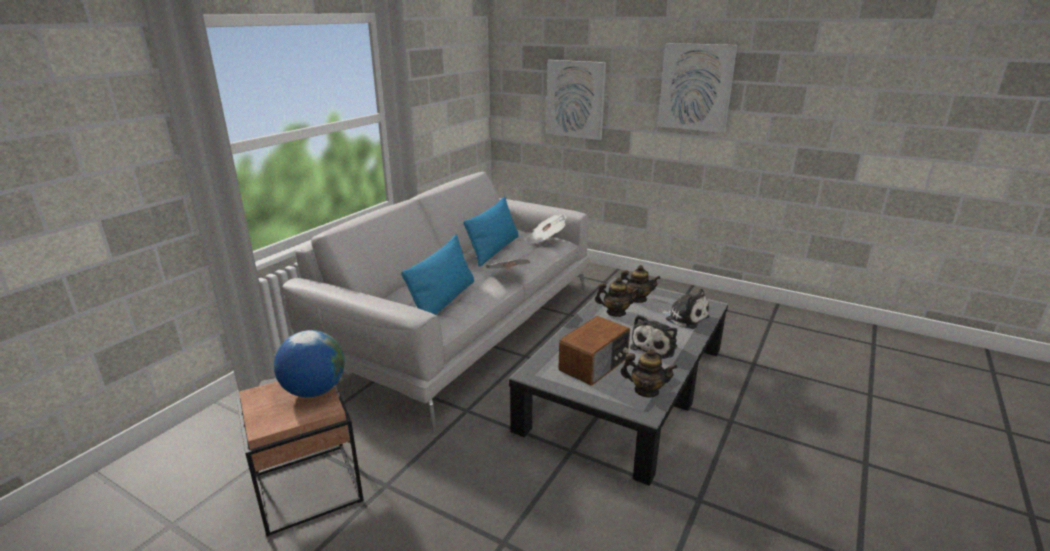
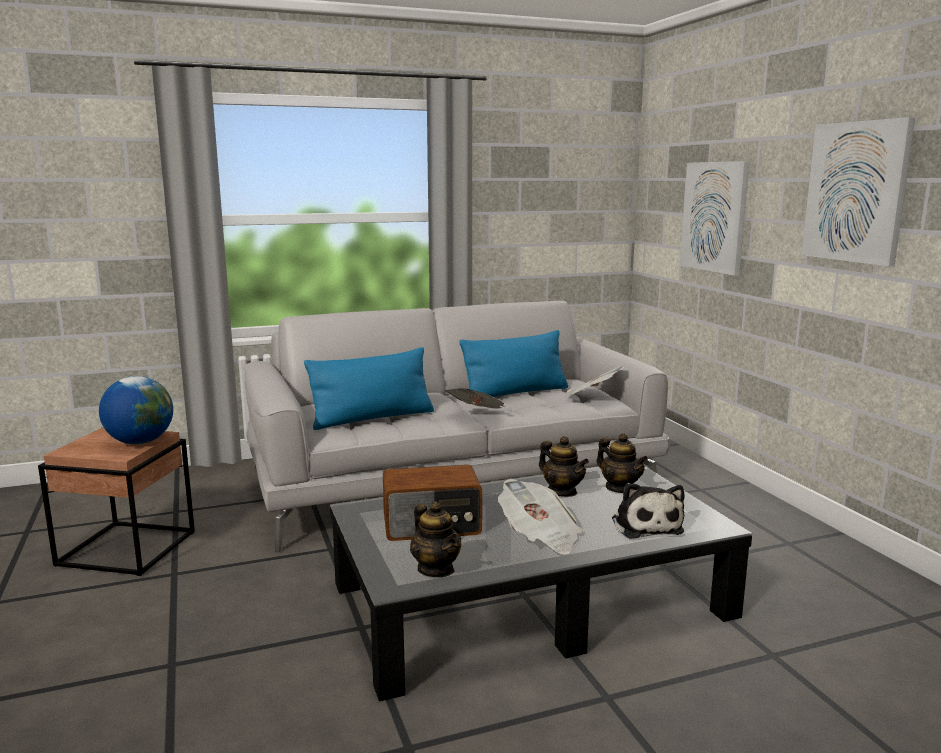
camera: 40 degrees right, 10 degrees down
(655, 346) = (540, 537): plush toy -> newspaper

